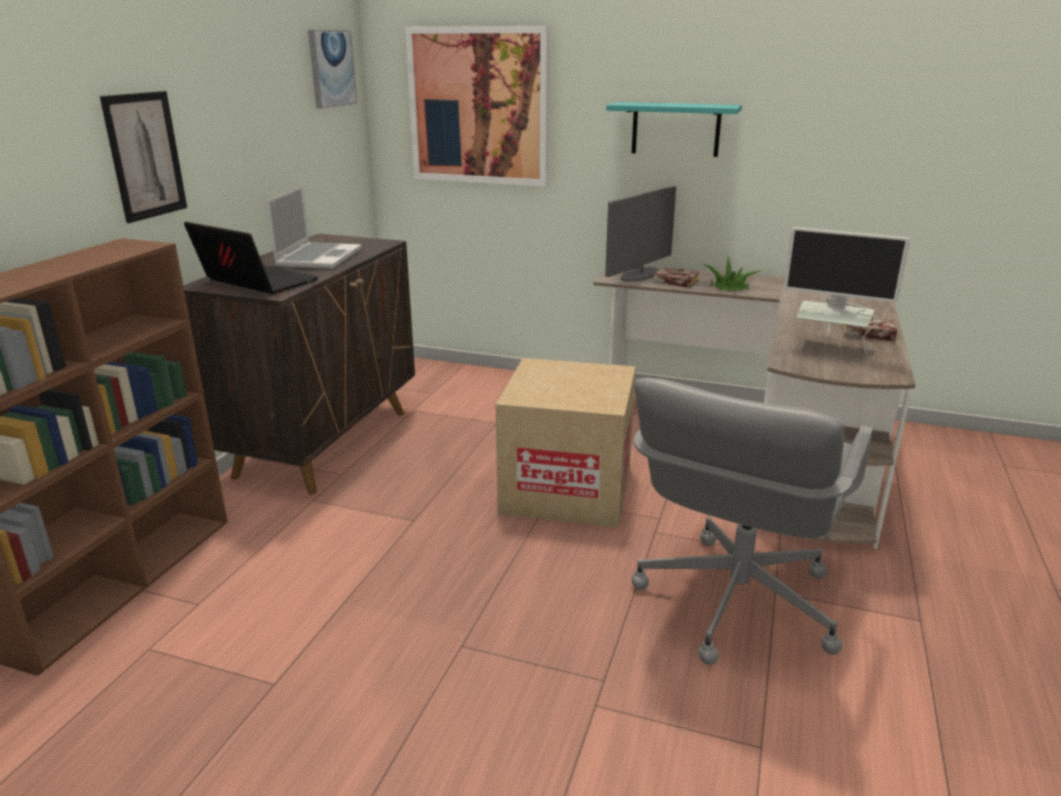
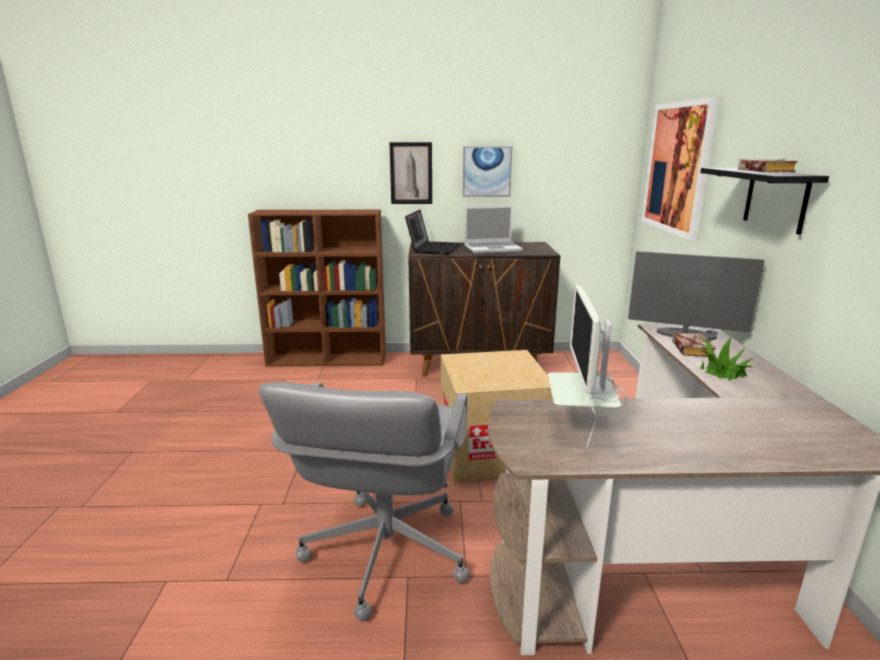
camera: 70 degrees right, 5 degrees down
(331, 68) = (595, 136): picture -> picture (486, 171)
(675, 129) = (776, 199): turquoise shelf -> black shelf
(734, 601) = (384, 553): grey office chair -> grey office chair turned 90 degrees counterclockwise
(865, 334) = (658, 447): book -> book (762, 171)

